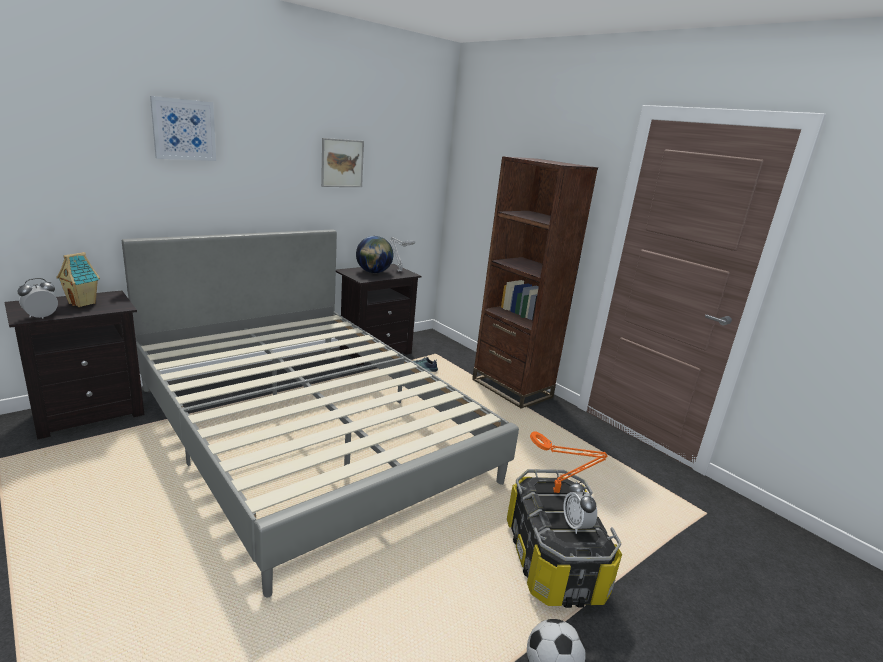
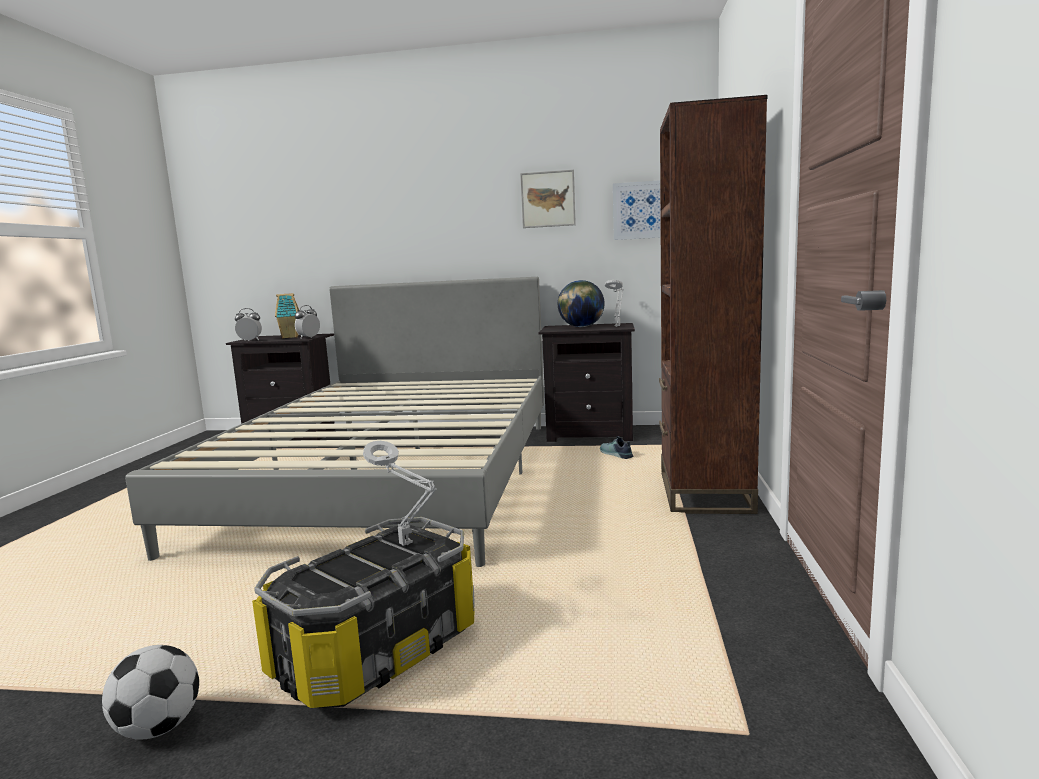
camera: 50 degrees right, 10 degrees down
(184, 129) = (382, 185): picture -> picture (640, 210)
(558, 491) = (408, 545): orange table lamp -> grey table lamp
(576, 526) = (343, 575): alarm clock -> alarm clock (308, 337)

